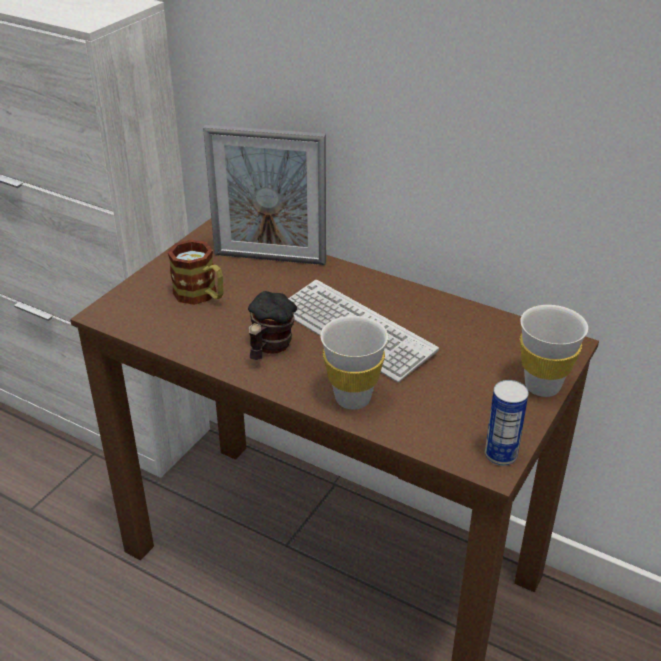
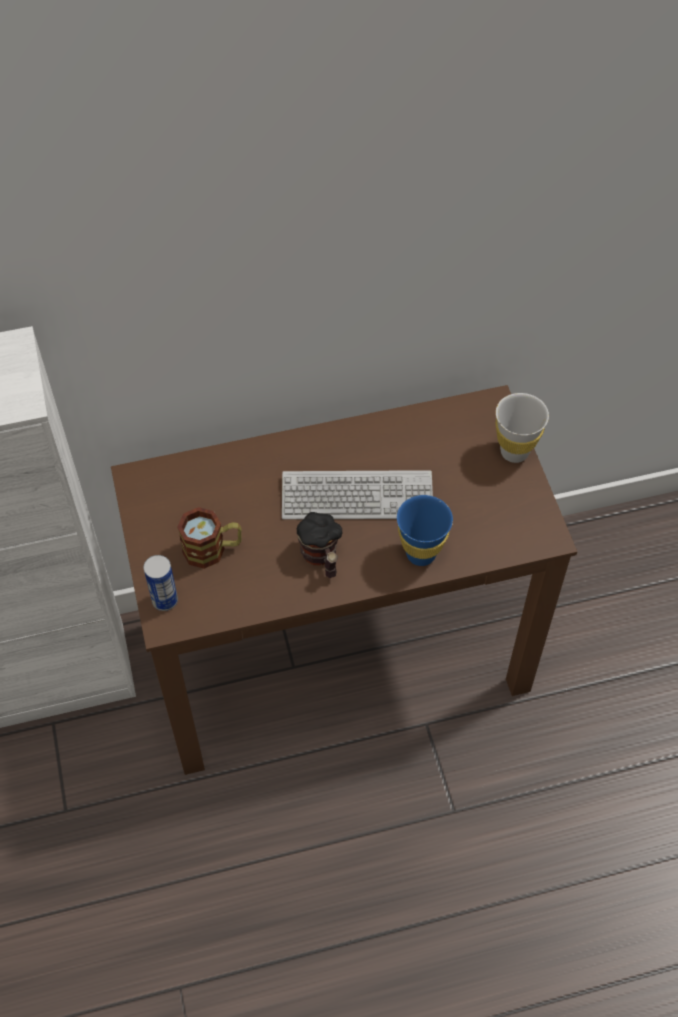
camera: 45 degrees left, 20 degrees up
(270, 258) = (214, 474): picture frame -> none
(353, 398) = (421, 554): white cup -> blue cup
(500, 455) = (545, 526): can -> can (165, 600)

